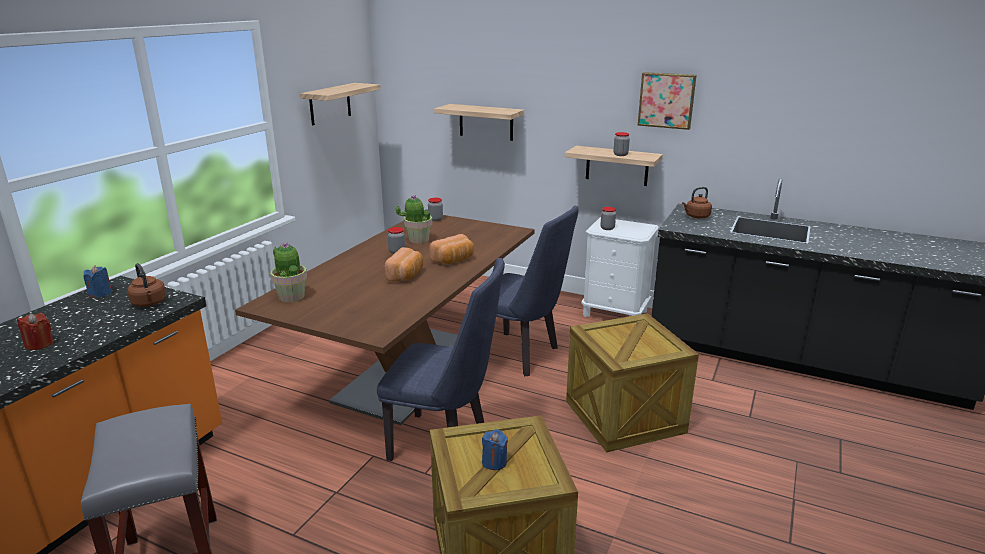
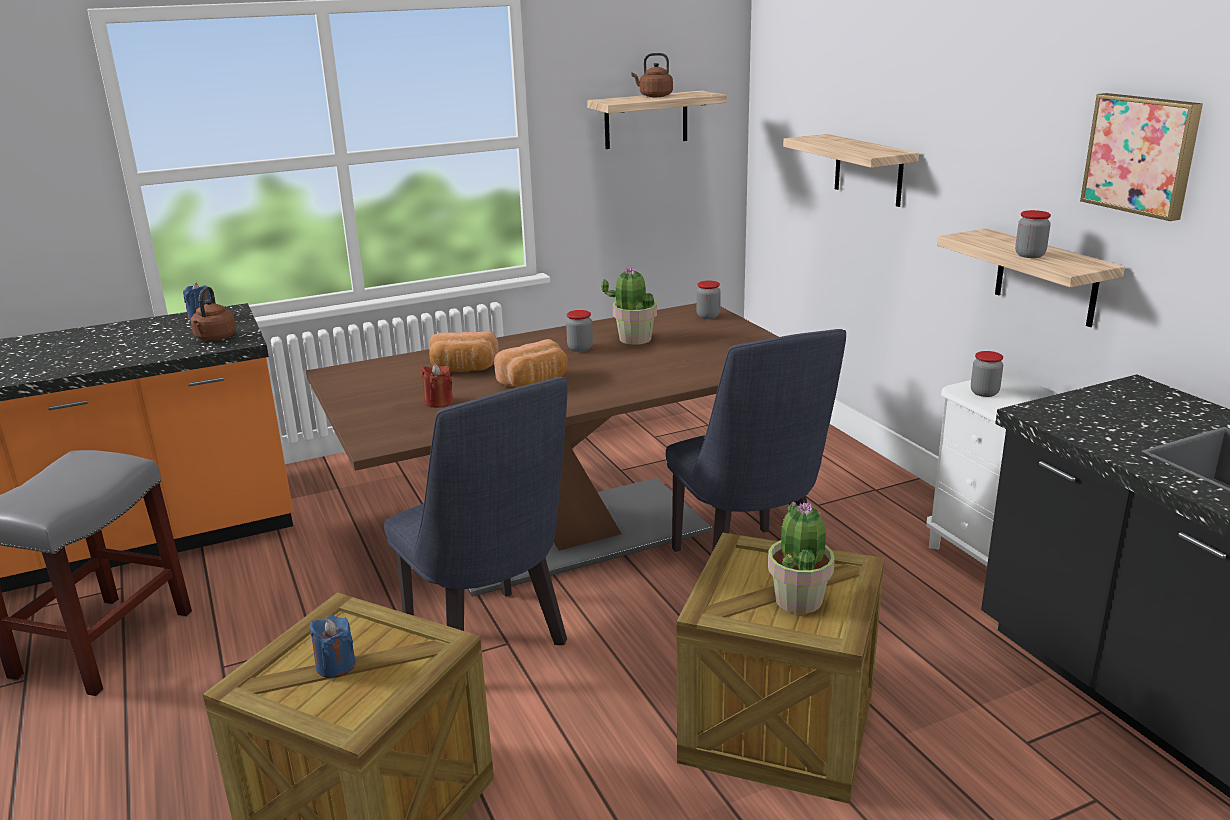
camera: 40 degrees right, 0 degrees up
(39, 344) = (80, 353): red candle -> red candle (438, 402)
(291, 296) = (377, 371): potted plant -> potted plant (799, 599)
(454, 260) = (628, 378): bread -> bread (464, 369)
(696, 216) = (1125, 406): brown kettle -> brown kettle (654, 96)

